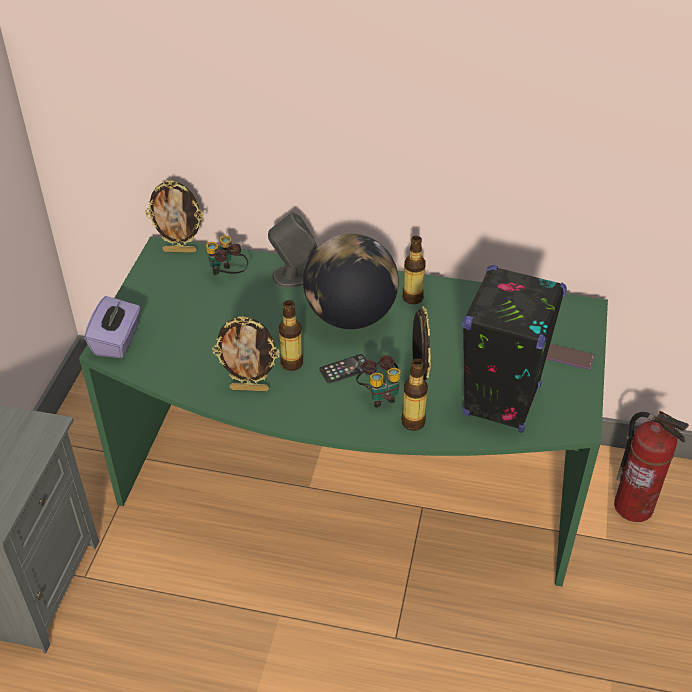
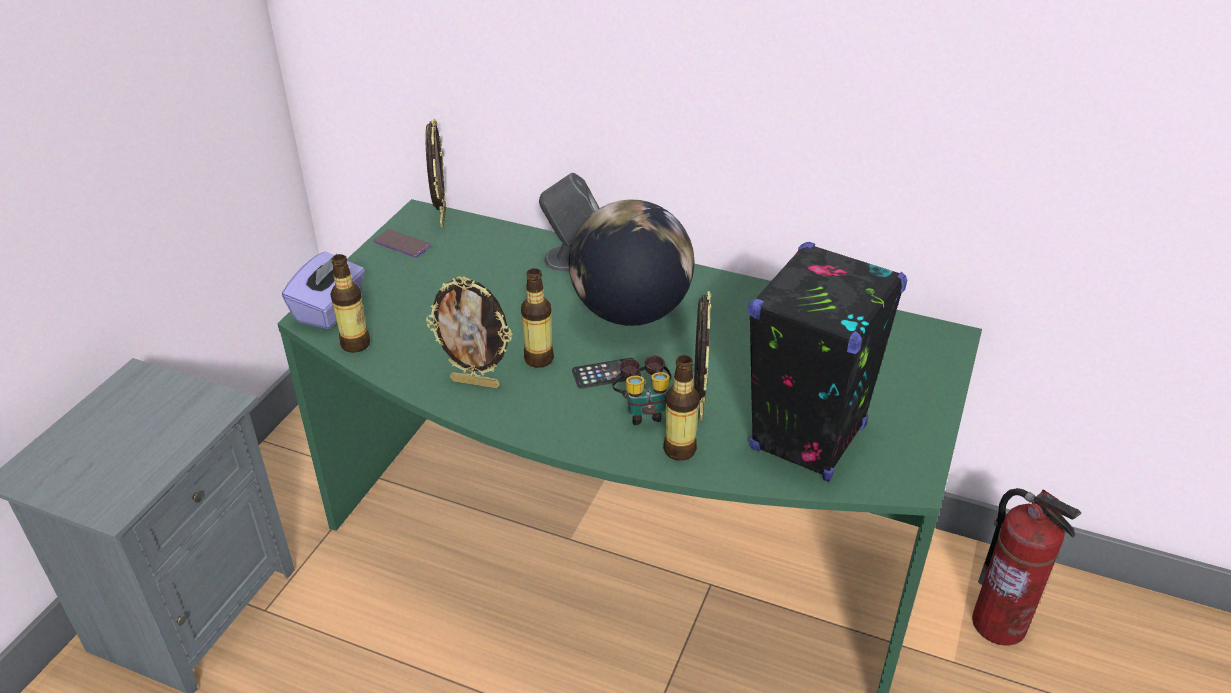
camera: 10 degrees right, 5 degrees down
(180, 250) = (441, 217): picture frame -> picture frame turned 105 degrees counterclockwise
(227, 276) = (489, 251): binoculars -> none
(412, 298) = (717, 299): bottle -> bottle (355, 344)
(568, 357) = (913, 393): phone -> phone (402, 244)

